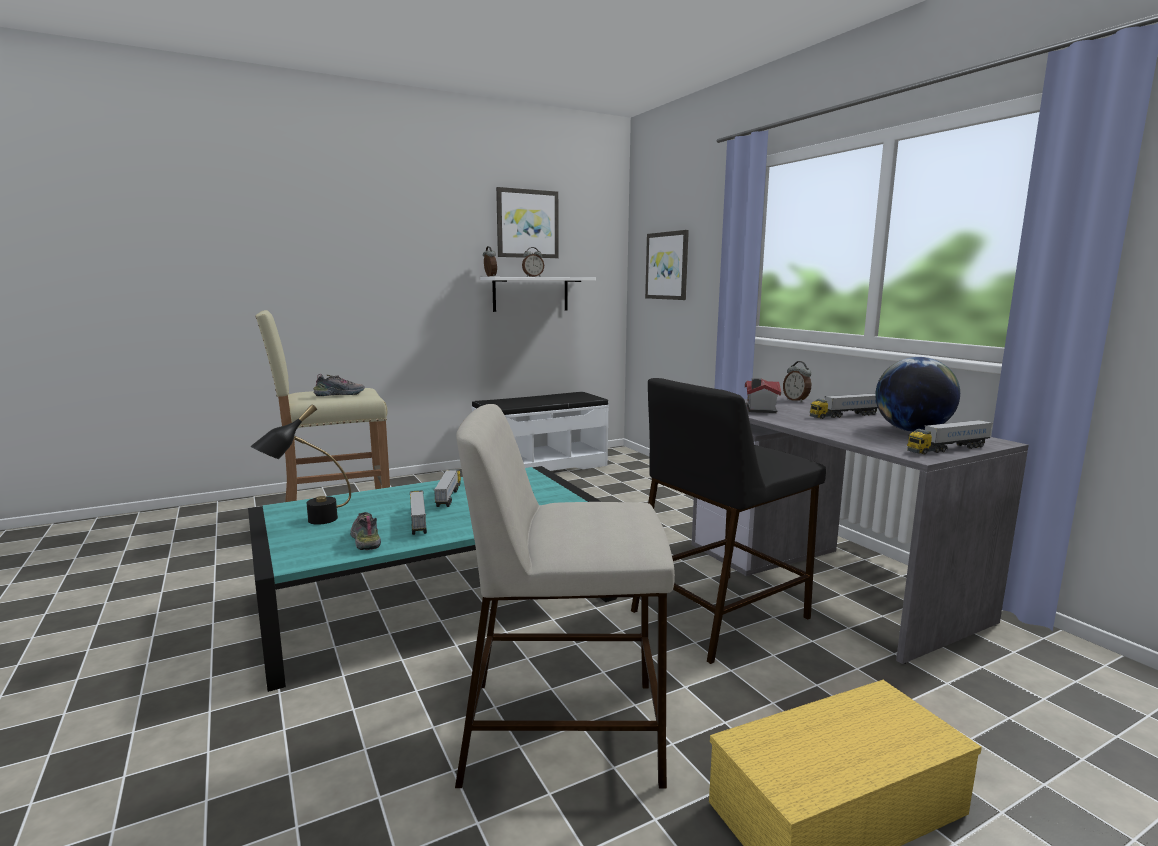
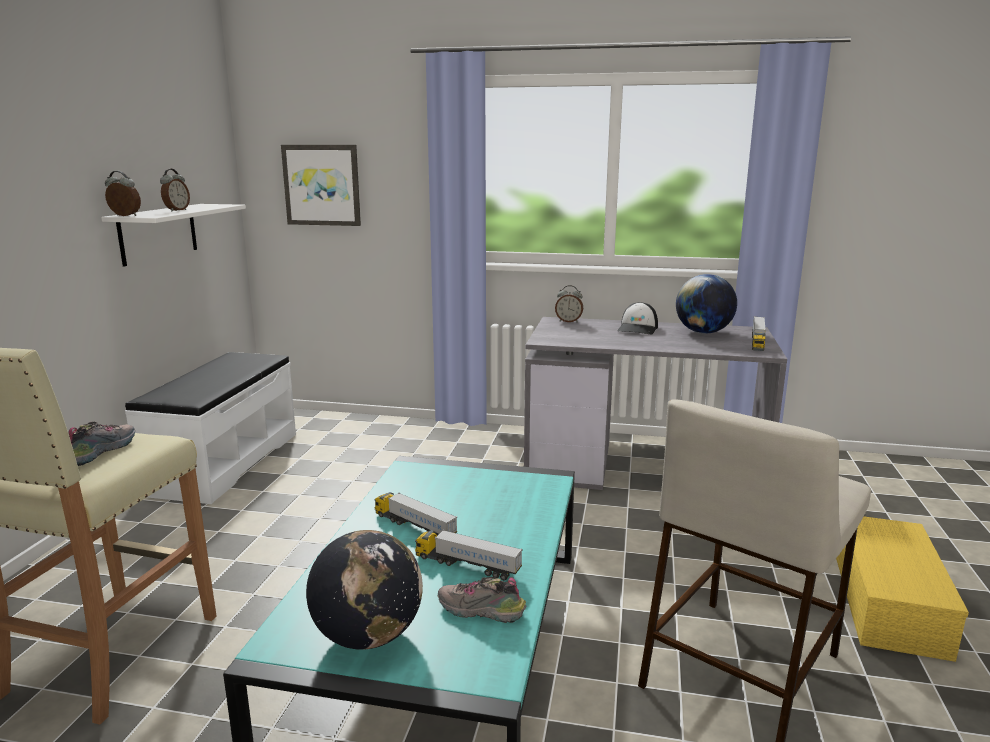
camera: 50 degrees left, 5 degrees up
(308, 522) = (368, 636): black table lamp -> globe
(527, 224) = (141, 133): picture -> none
(720, 613) = (644, 526): black stool -> none
(759, 409) = (577, 337): toy house -> none
(845, 415) = (638, 329): toy truck -> cap

